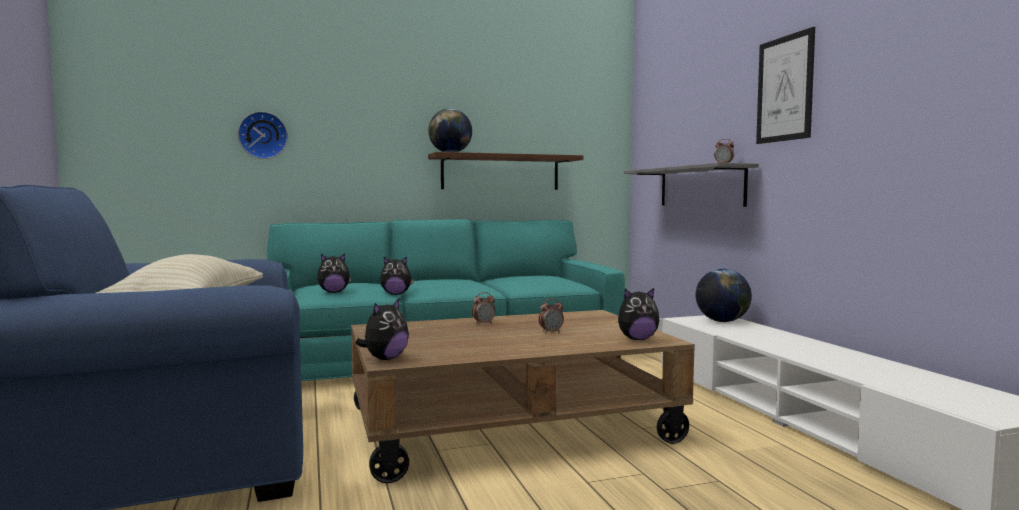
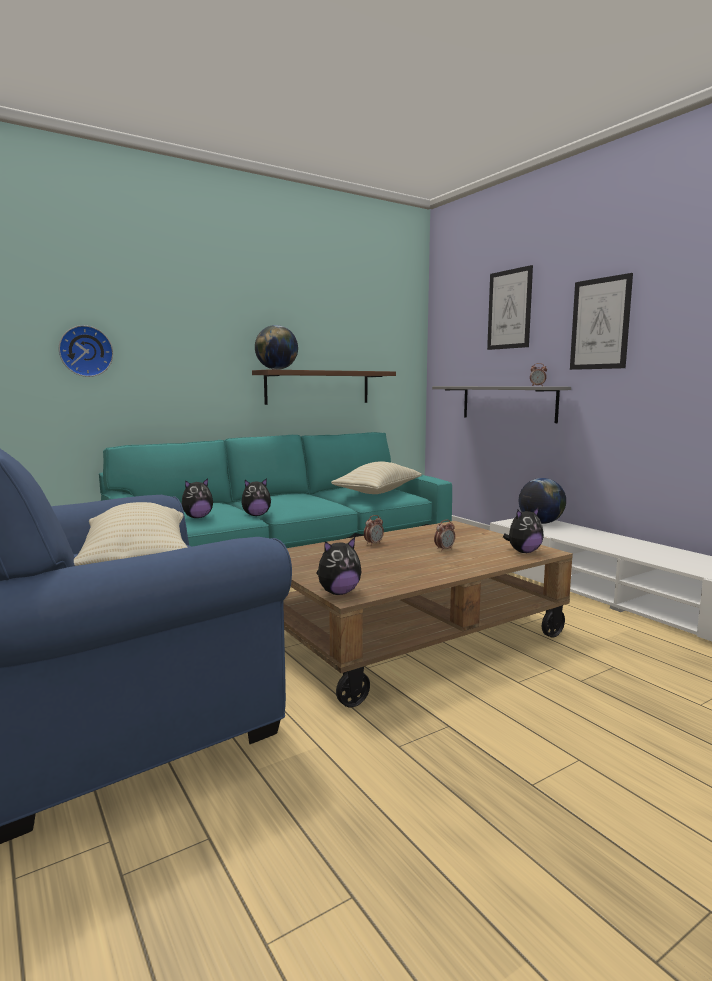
camera: 15 degrees left, 5 degrees up
(385, 359) = (338, 592): plush toy -> plush toy turned 45 degrees clockwise
(543, 280) = (378, 492): none -> beige pillow
(701, 82) = (509, 309): none -> picture

